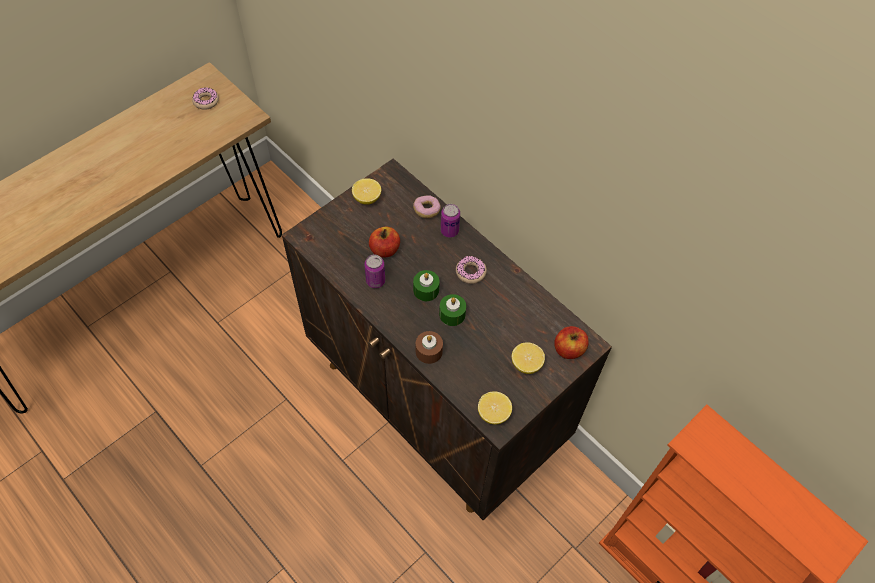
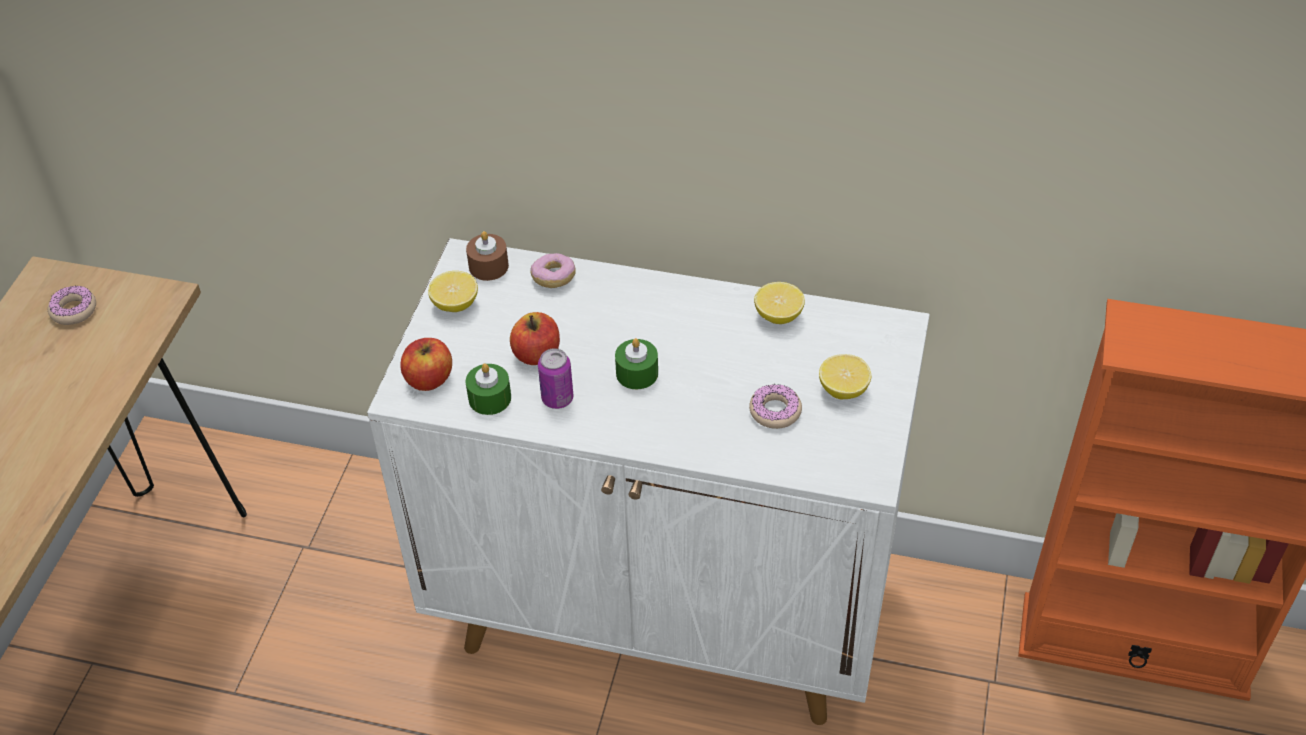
camera: 30 degrees left, 10 degrees down
(429, 351) = (705, 443): brown candle -> brown candle (488, 266)
(437, 404) = (665, 610): brown cabinet -> white cabinet
(449, 231) = (607, 287): can -> none
(452, 314) = (697, 383): green candle -> green candle (490, 398)
(470, 272) = (678, 321): donut -> donut (775, 411)
(493, 413) = (852, 469): lemon -> lemon (778, 316)
(568, 349) = (881, 344): apple -> apple (429, 379)

